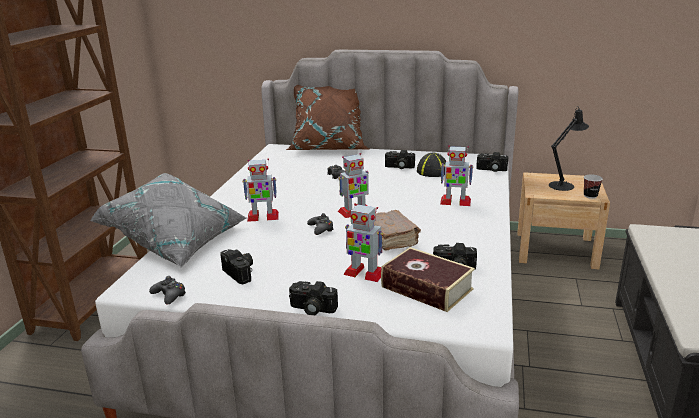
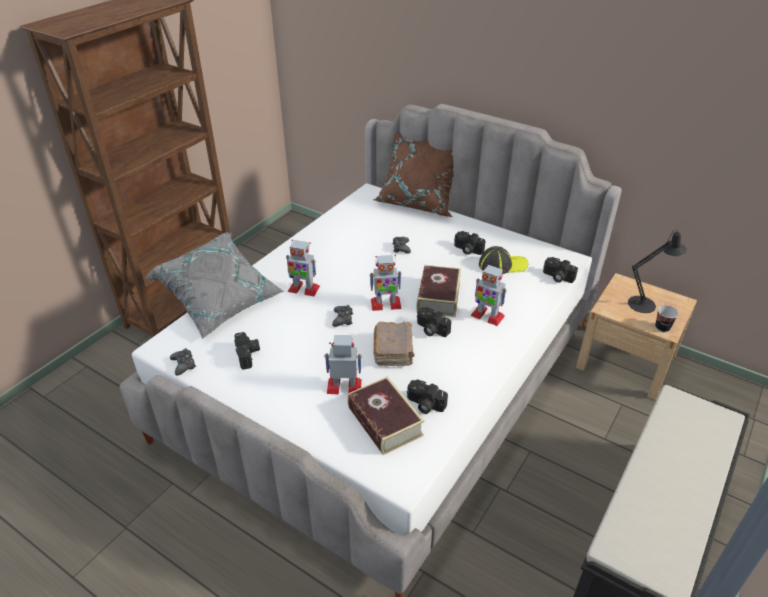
camera: 20 degrees right, 15 degrees up
(311, 309) = (278, 415): camera -> camera (431, 329)
(364, 273) = (344, 386): toy robot -> toy robot turned 135 degrees clockwise
(400, 198) = (438, 297): none -> book

